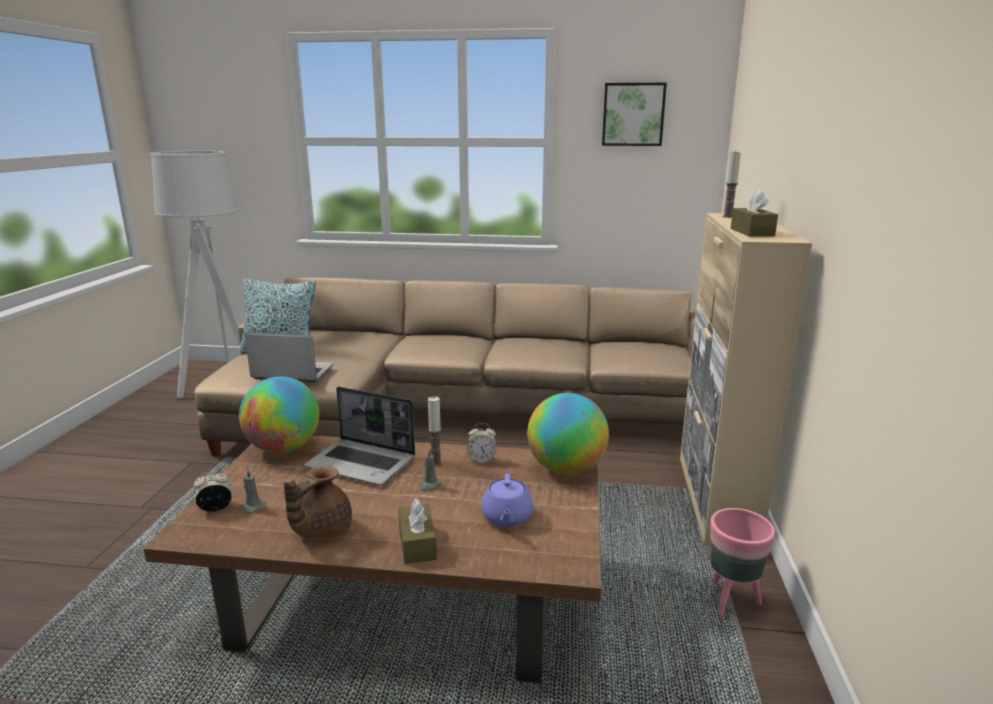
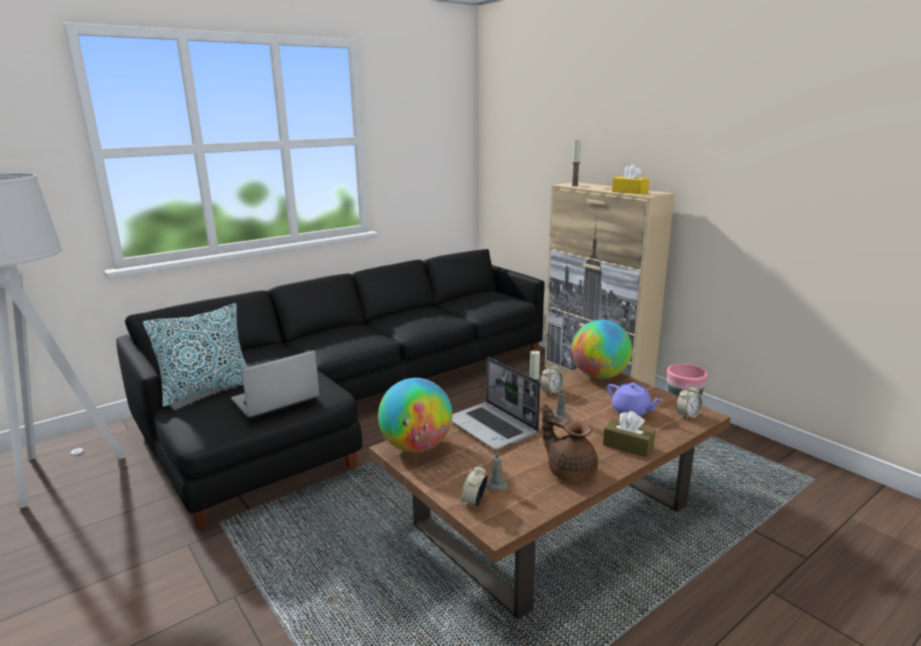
camera: 45 degrees left, 0 degrees up
(321, 531) = (570, 471): brown teapot -> brown teapot turned 150 degrees clockwise
(362, 463) = (493, 427): laptop -> laptop turned 75 degrees clockwise
(448, 411) = (350, 399): beige sofa -> black sofa
(552, 556) = (688, 415): none -> alarm clock
(633, 114) = (418, 114): picture -> none
(752, 232) = (629, 192): brown tissue box -> yellow tissue box

